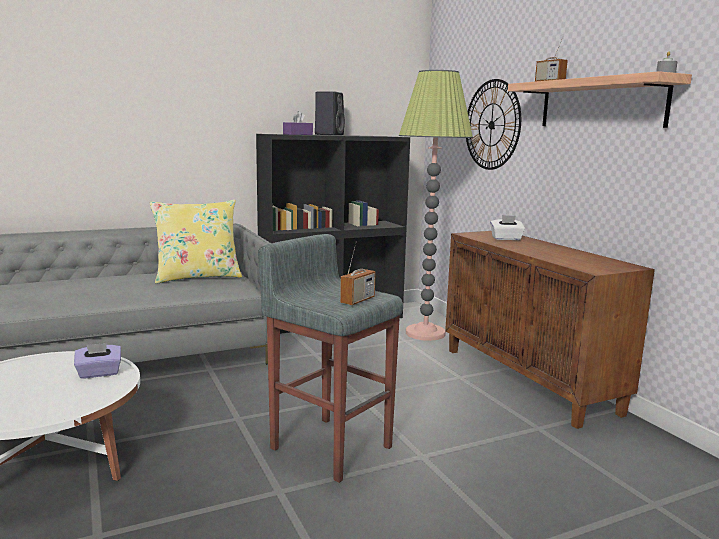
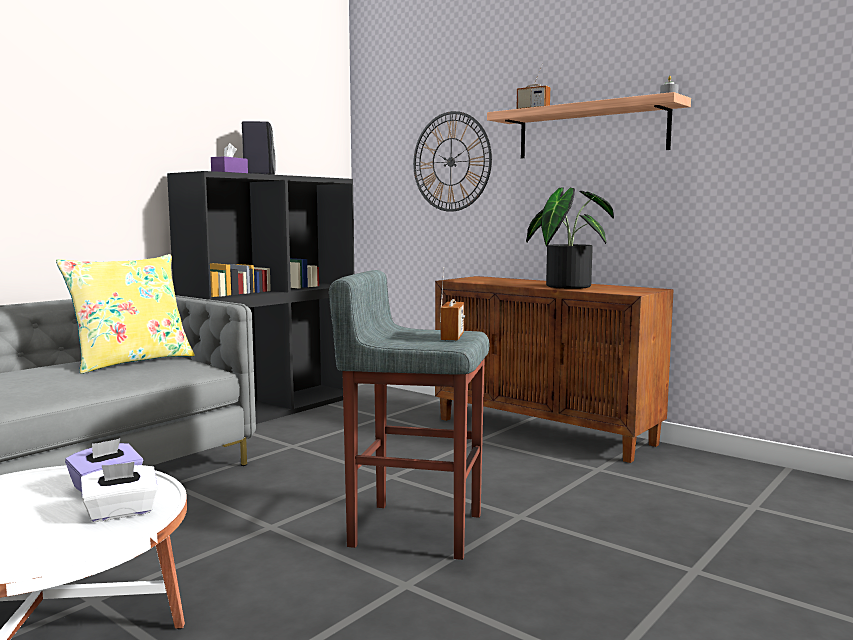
camera: 25 degrees left, 5 degrees down
(425, 333) = (397, 407): floor lamp -> none
(506, 239) = (499, 280): white tissue box -> white tissue box (121, 512)
(552, 253) = (566, 286): none -> potted plant

